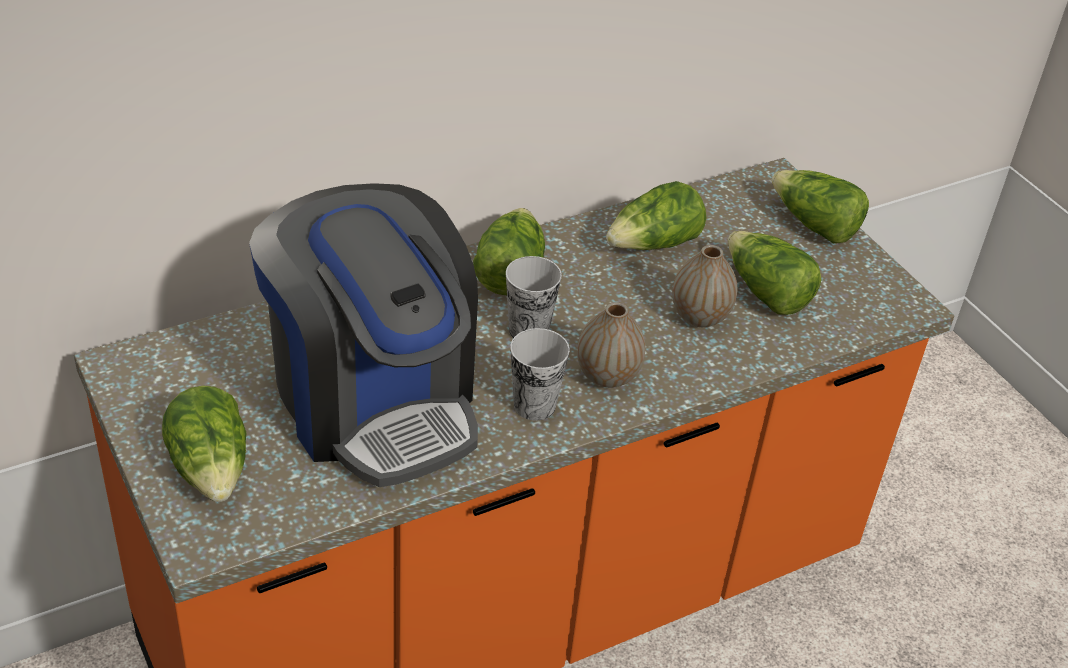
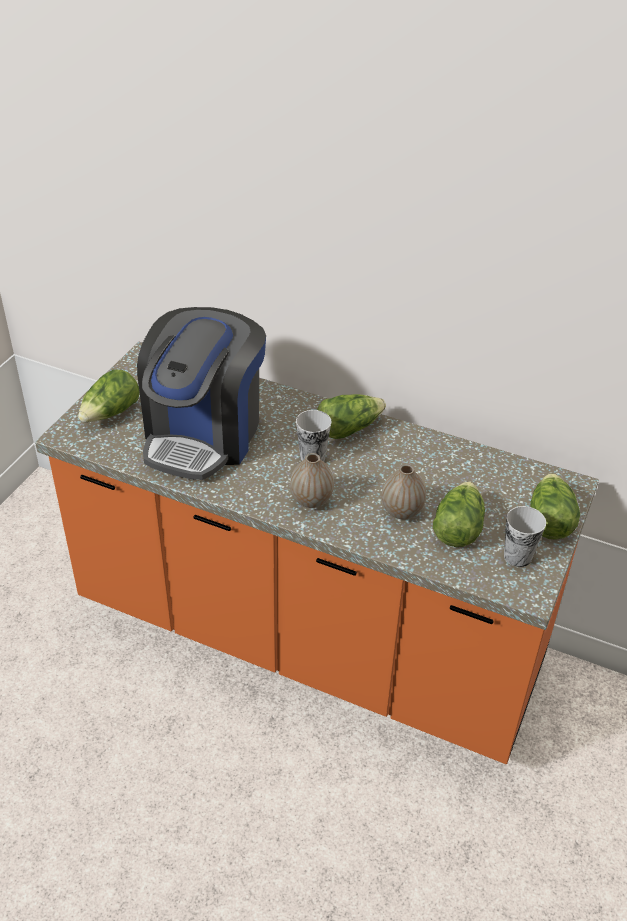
camera: 55 degrees right, 0 degrees up
(534, 405) = (259, 486): cup -> cup (517, 556)
(654, 244) = (440, 466): lettuce -> none

